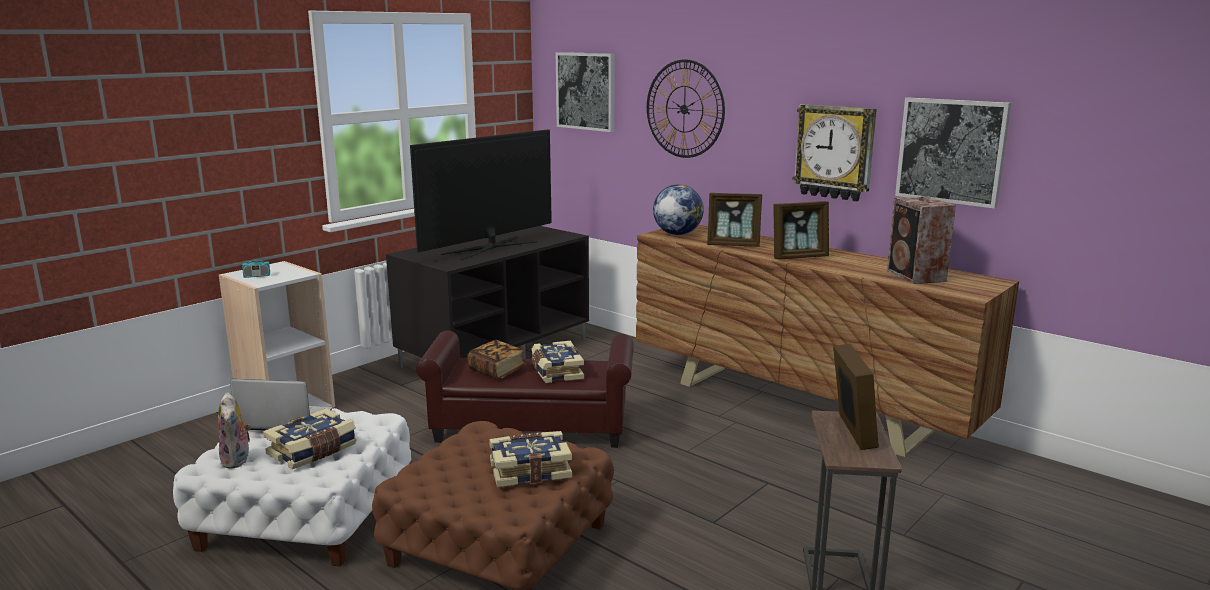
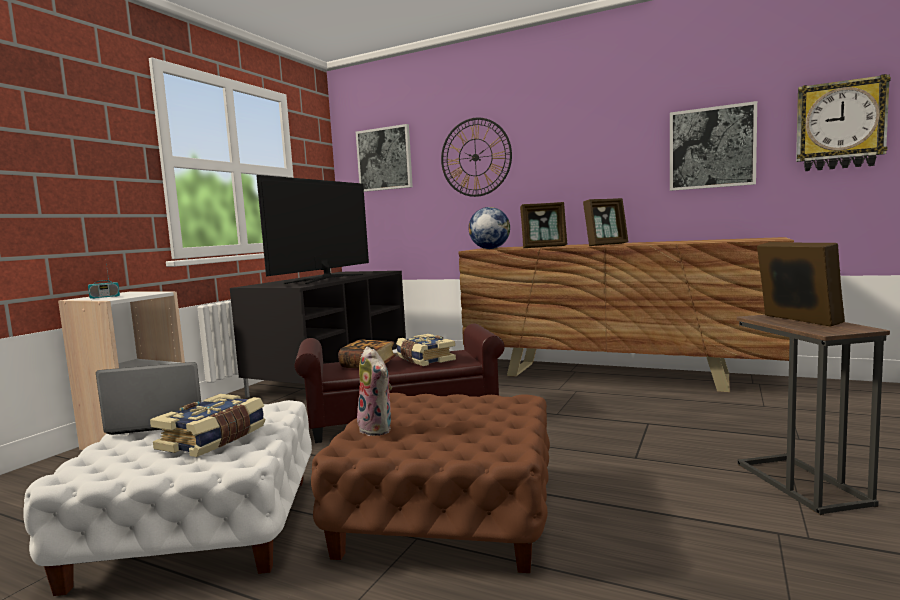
camera: 15 degrees left, 10 degrees down
(237, 460) = (116, 462): plush toy -> plush toy (378, 429)
(530, 470) = (480, 416): book -> none
(835, 152) = (612, 167): wall clock -> wall clock (840, 125)
(916, 276) = (712, 241): speaker -> none

